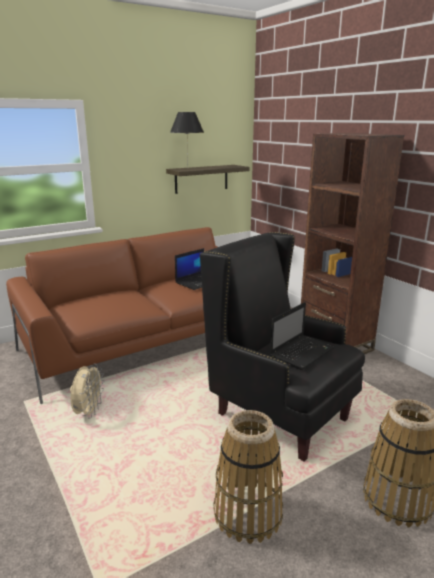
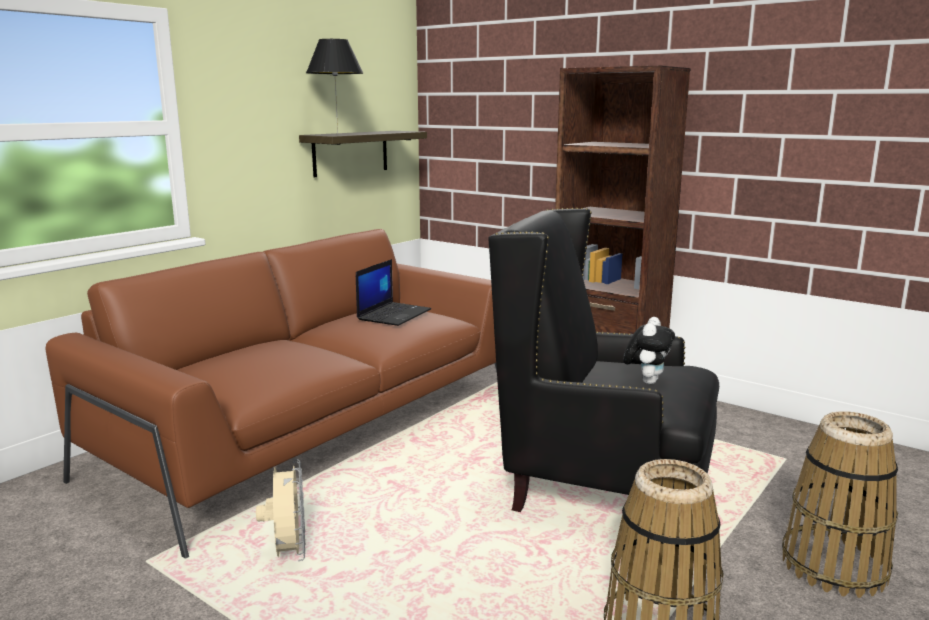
camera: 20 degrees left, 5 degrees down
(302, 352) = (646, 381): laptop -> plush toy

